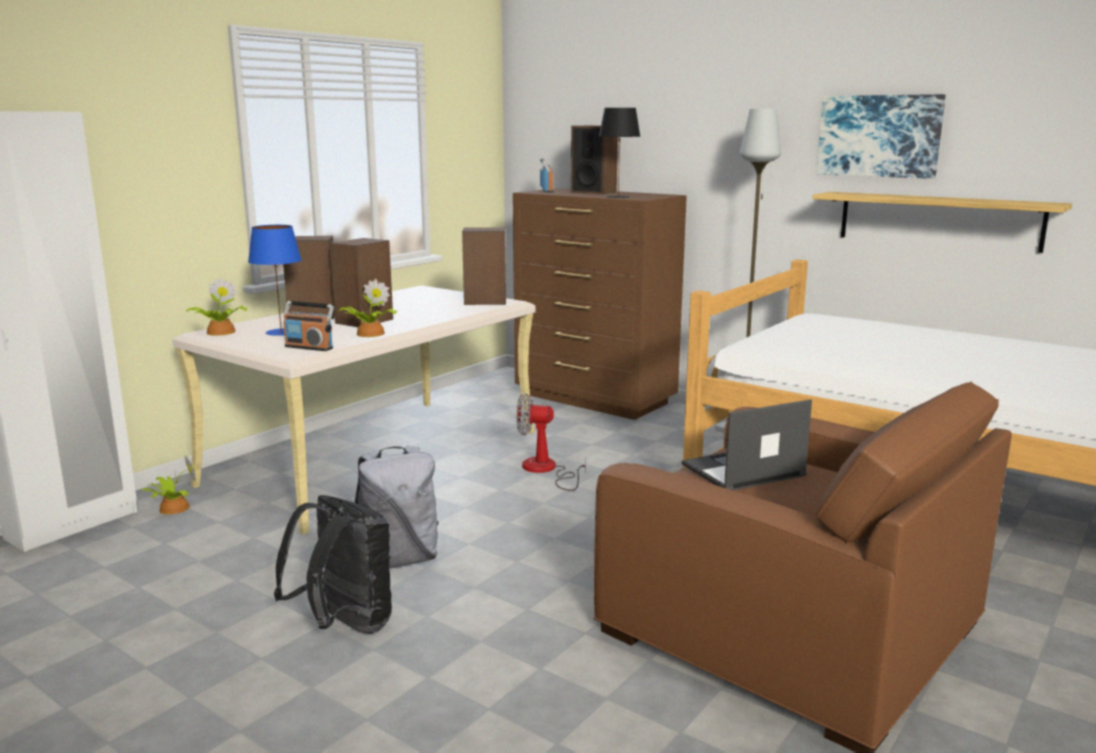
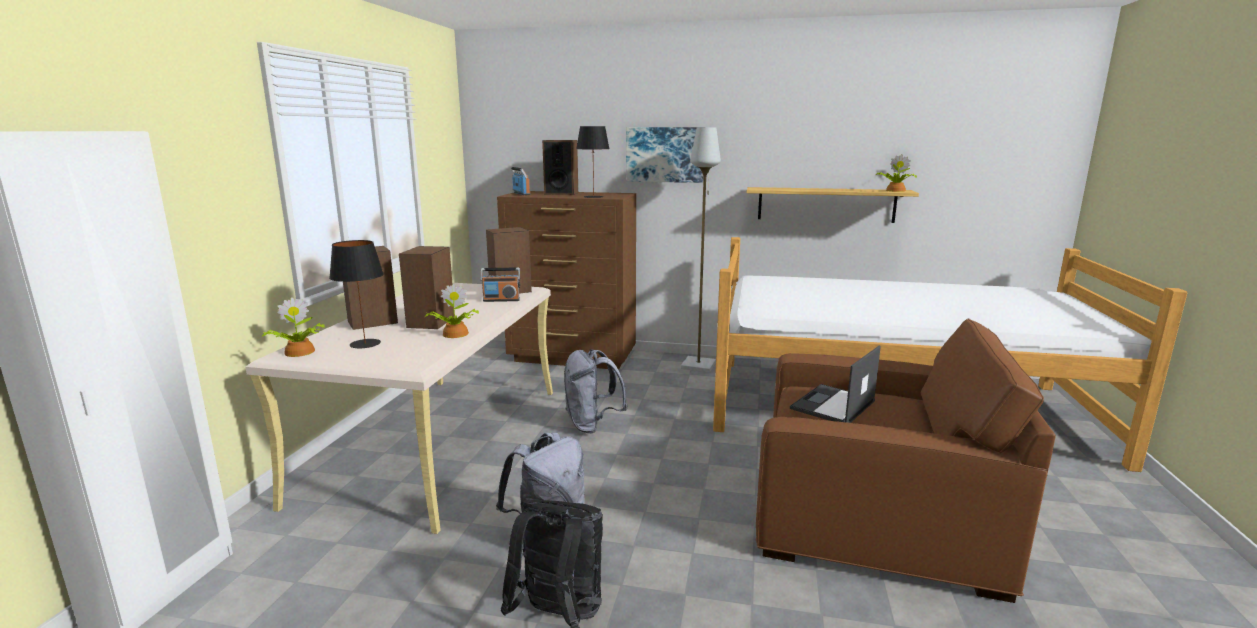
camera: 25 degrees left, 0 degrees up
(172, 508) = (271, 540): potted plant -> potted plant (894, 191)
(281, 332) = (364, 343): blue table lamp -> black table lamp
(309, 347) = (417, 356): radio -> radio (501, 300)
(545, 470) = (592, 425): fan -> grey backpack
(879, 136) = (782, 147): picture -> picture (665, 154)

